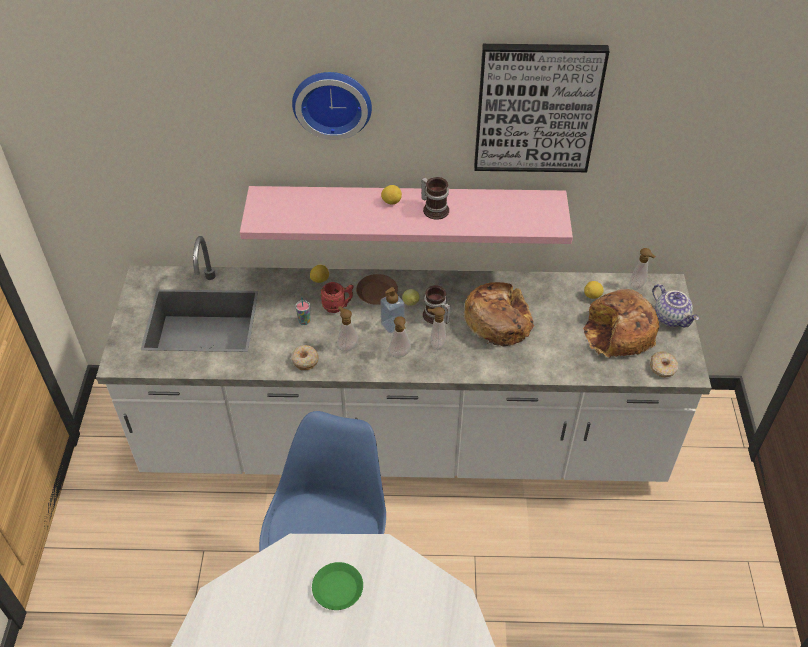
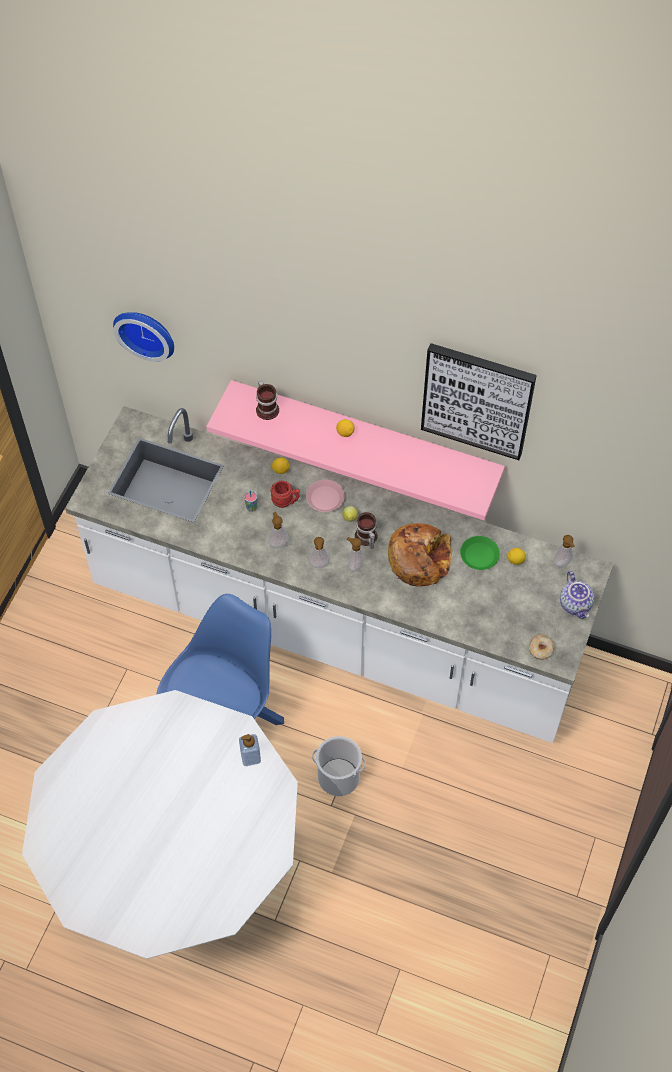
camera: 20 degrees right, 10 degrees up
(305, 360) = (237, 546): donut -> none
(332, 102) = (304, 344): wall clock -> wall clock (146, 331)
(337, 588) = (195, 746): green plate -> green plate (479, 555)
(377, 292) = (325, 498): brown plate -> pink plate
(392, 325) = (325, 534): soap dispenser -> soap dispenser (250, 757)
(435, 208) = (379, 451): mug -> mug (267, 408)
(471, 588) = (338, 777): none -> bucket
(618, 333) = (519, 605): bread -> none

